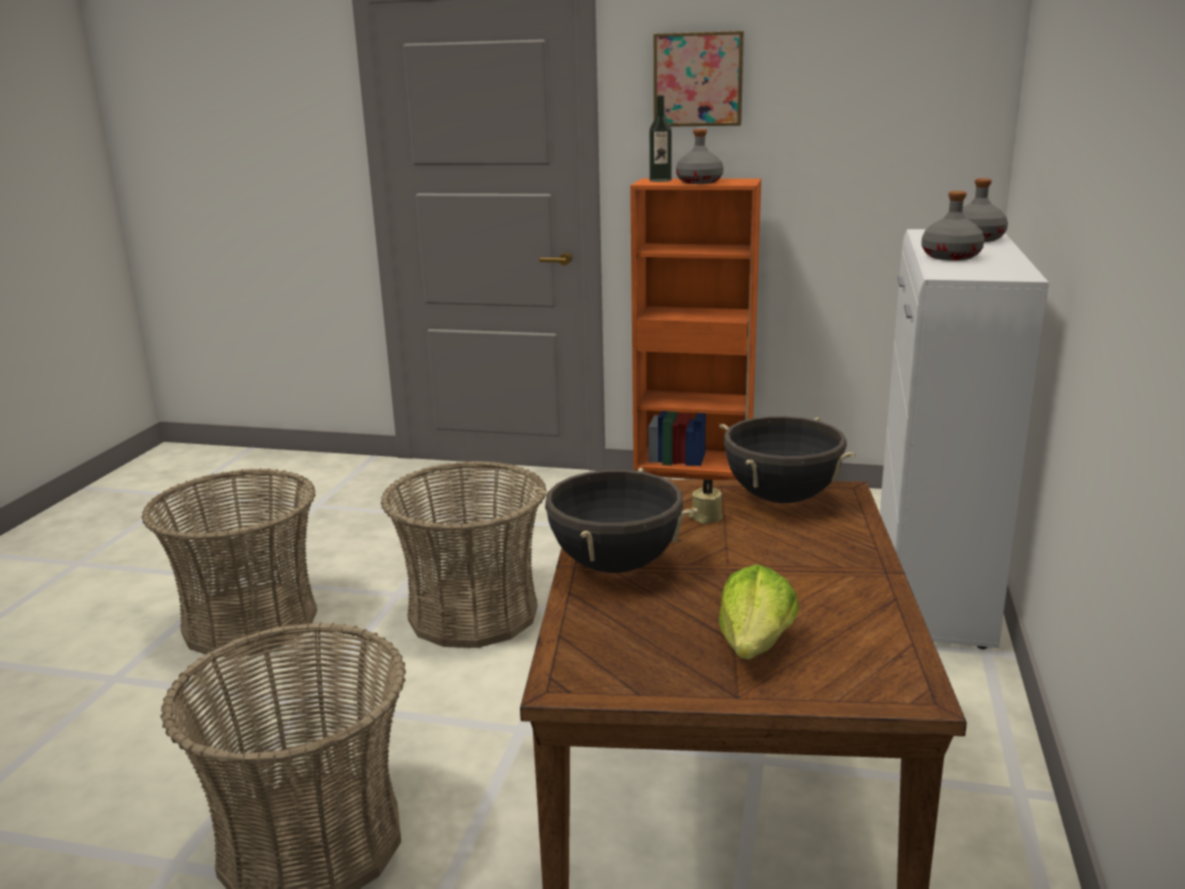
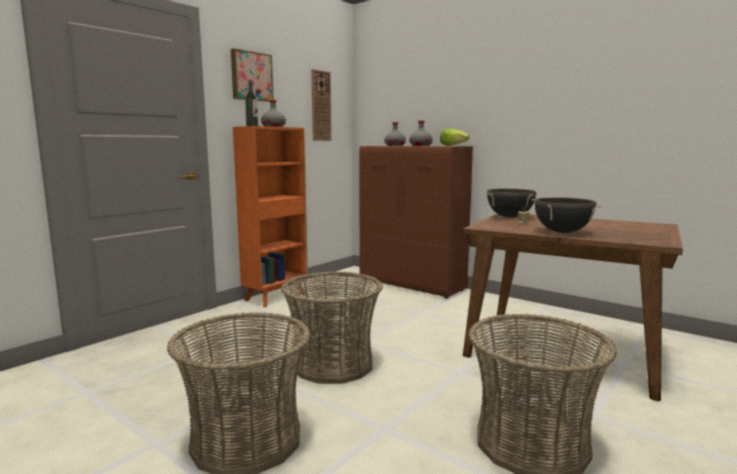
camera: 65 degrees left, 10 degrees down
(755, 645) = (632, 229): lettuce -> lettuce (453, 145)
(891, 123) = (321, 106): none -> wall clock
(931, 583) = (412, 285): white cabinet -> brown cabinet

